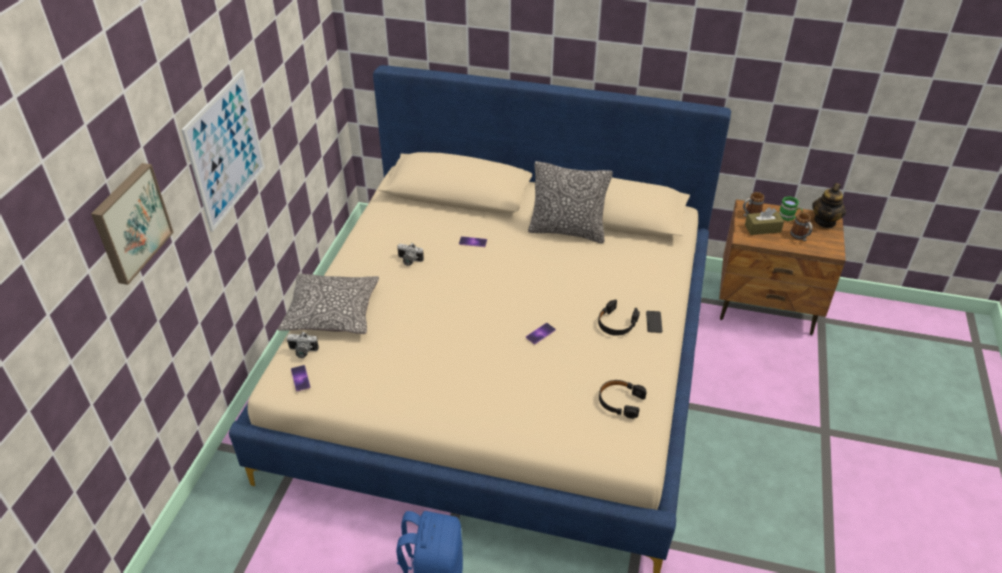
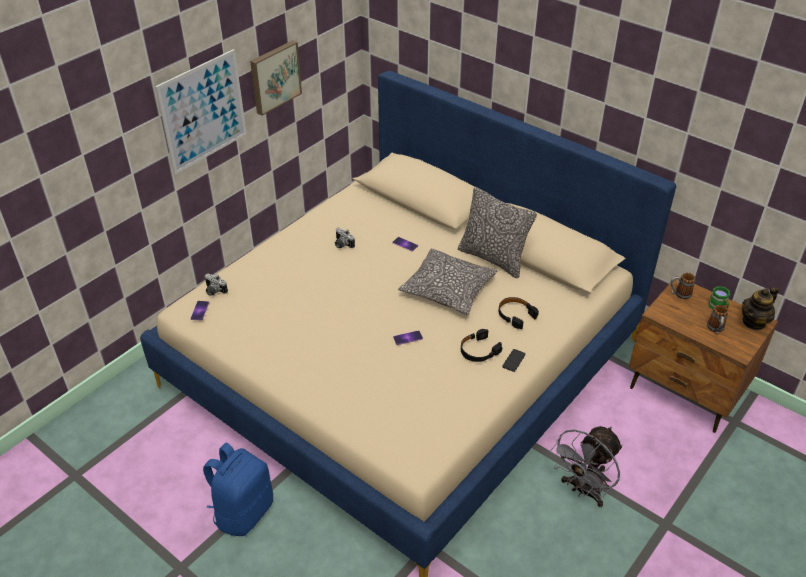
camera: 25 degrees right, 0 degrees up
(130, 222) = (87, 148): picture -> picture (274, 76)
(332, 313) = (256, 268): pillow -> pillow (448, 289)
(620, 401) = (434, 416): black headphones -> black headphones (515, 315)
(740, 428) = (583, 490): none -> grey fan
(762, 228) = (682, 310): brown tissue box -> none

